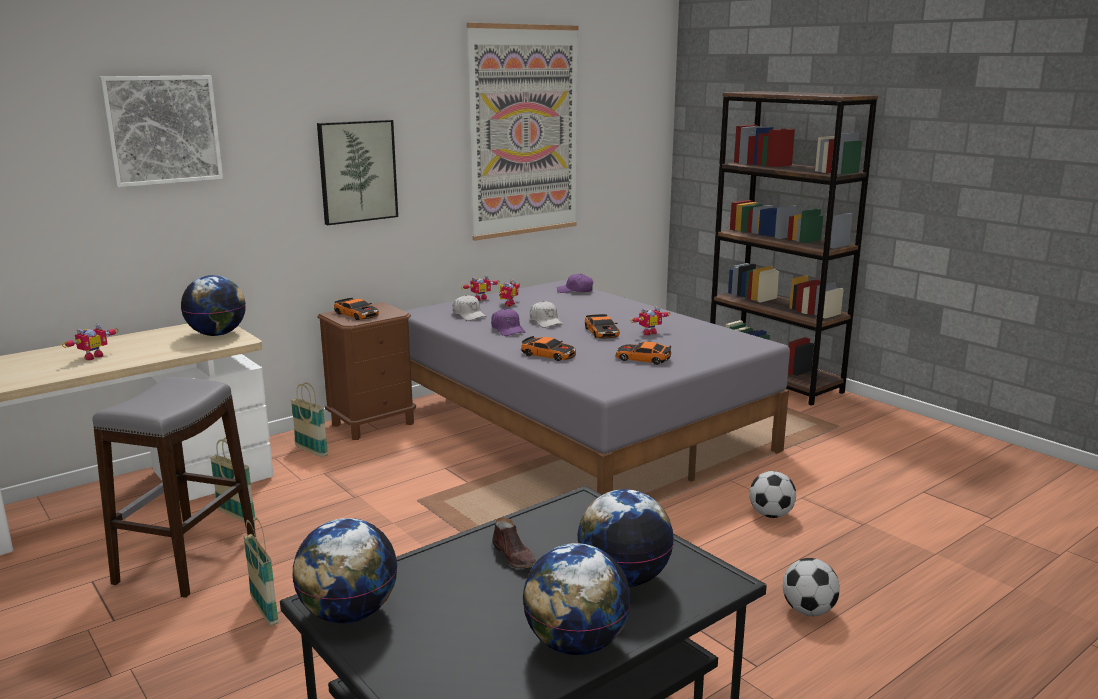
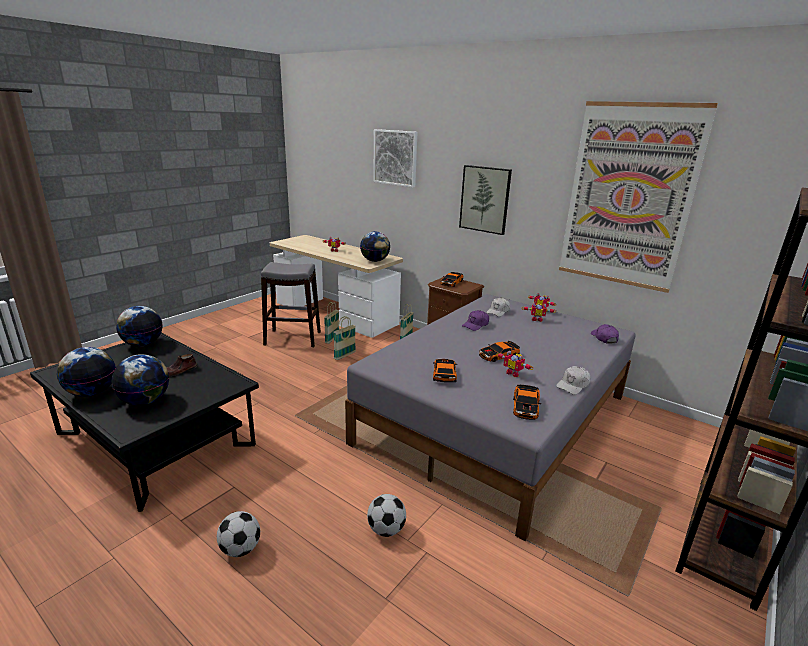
camera: 75 degrees right, 5 degrees up
(264, 610) = (253, 362): basket -> basket (345, 355)
(546, 322) = (506, 335): white cap -> white cap (573, 385)
(549, 354) = (432, 341): toy car -> toy car (526, 407)

